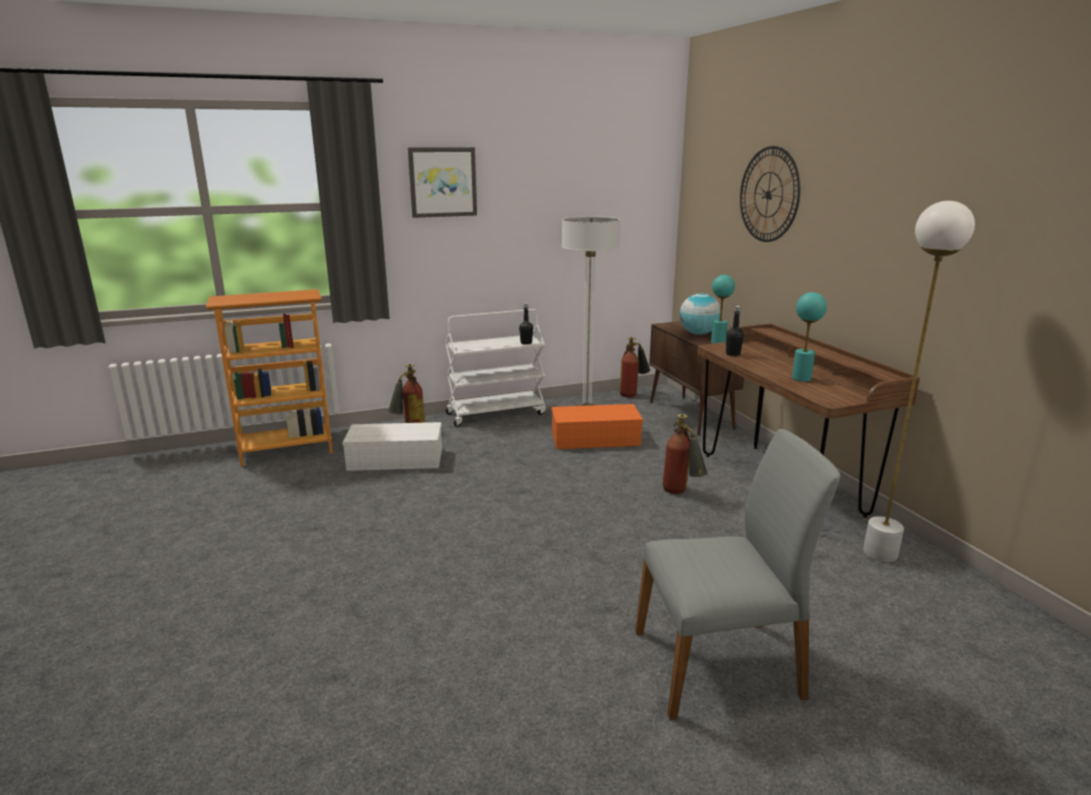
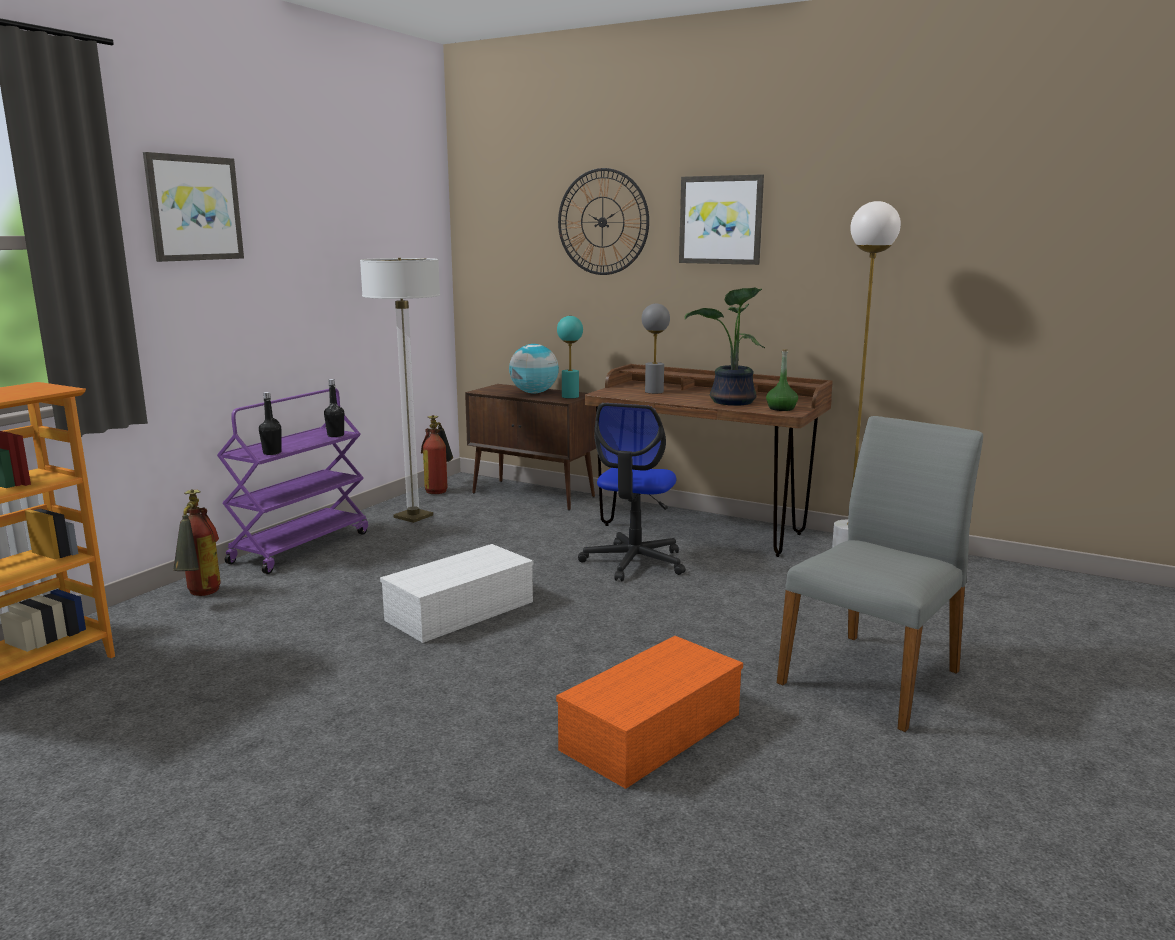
camera: 40 degrees left, 5 degrees down
(394, 460) = (237, 634): white storage box -> white storage box (459, 612)
(496, 413) = (300, 547): white cart -> purple cart
(596, 438) = (469, 539): orange storage box -> orange storage box (652, 730)
(681, 493) = (634, 562): fire extinguisher -> office chair
(733, 354) = (634, 395): black bottle -> black bottle (272, 453)
(759, 353) = (654, 392): none -> grey table lamp
(801, 378) = (731, 402): turquoise table lamp -> potted plant
(832, 395) = (781, 408): none -> green bottle
(852, 202) = (721, 220): none -> picture

